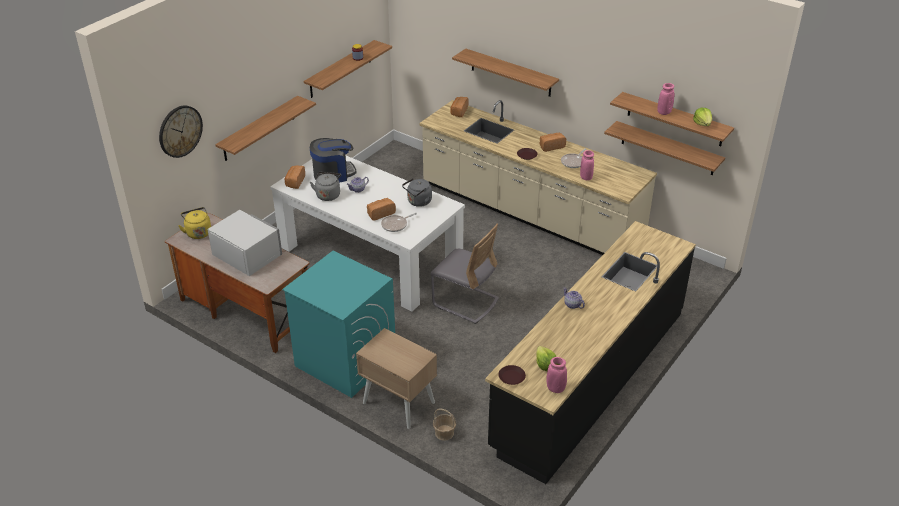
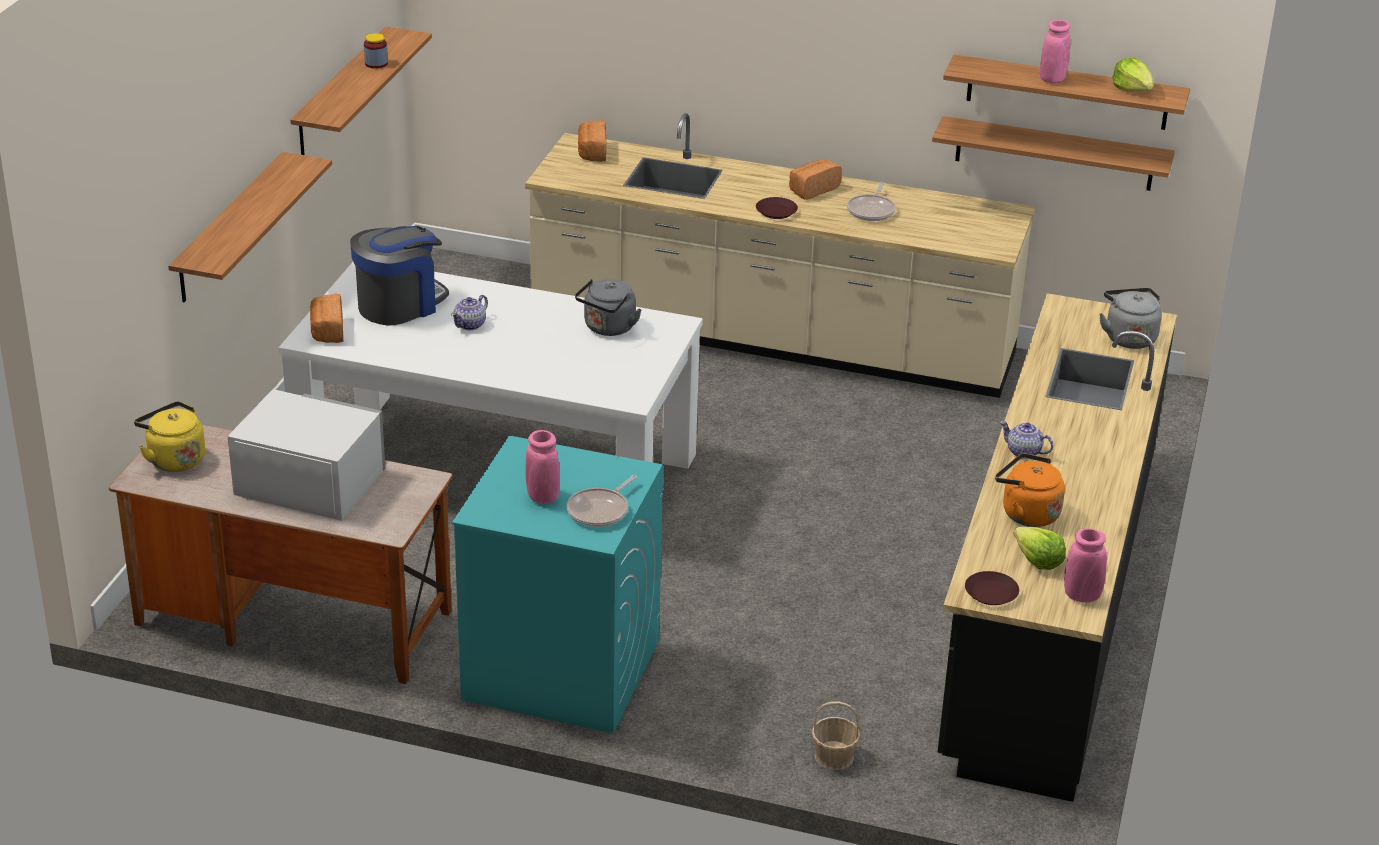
camera: 20 degrees left, 5 degrees down
(180, 131) = (118, 237): wall clock -> none
(328, 194) = (414, 343): grey kettle -> grey kettle (1128, 337)
(380, 214) = (545, 361): bread -> none
(396, 225) = (589, 376): frying pan -> frying pan (600, 510)
(398, 402) = (712, 722): beige nightstand -> none
(465, 302) = (738, 518): grey chair -> none
(511, 73) = (701, 54): shelf -> none
(554, 338) = (1026, 513): none -> orange kettle
(586, 177) = (911, 233): pink vase -> pink vase (542, 497)

